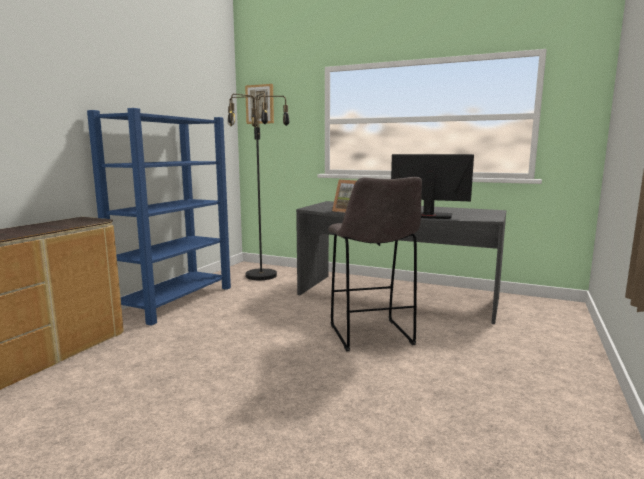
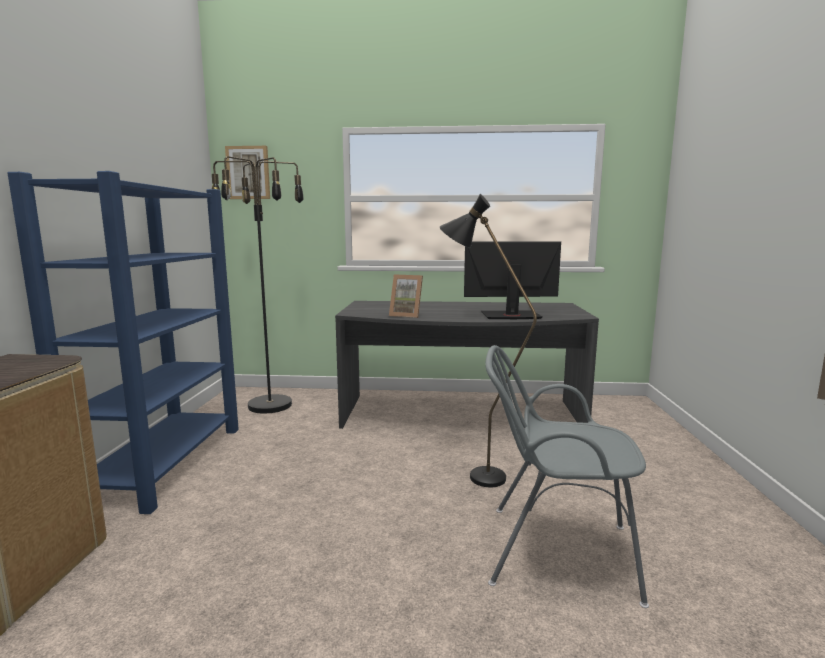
camera: 20 degrees left, 0 degrees up
(371, 336) = (474, 475): grey stool -> black floor lamp
(388, 388) = (553, 551): none -> grey chair

